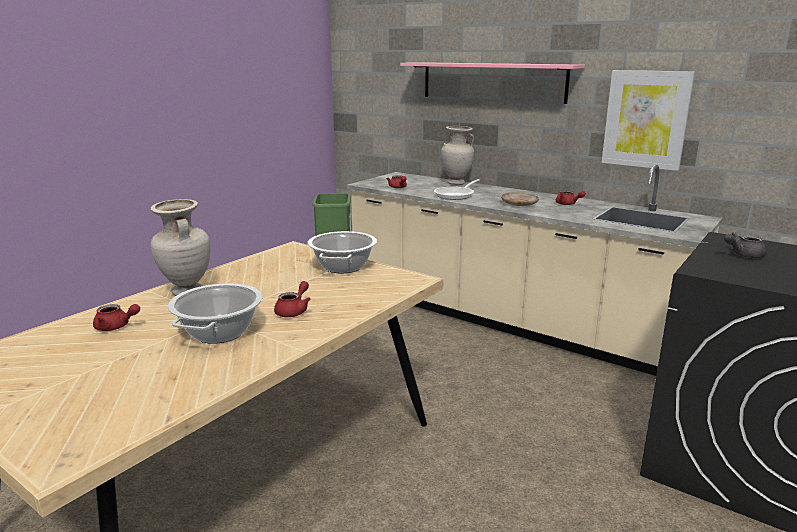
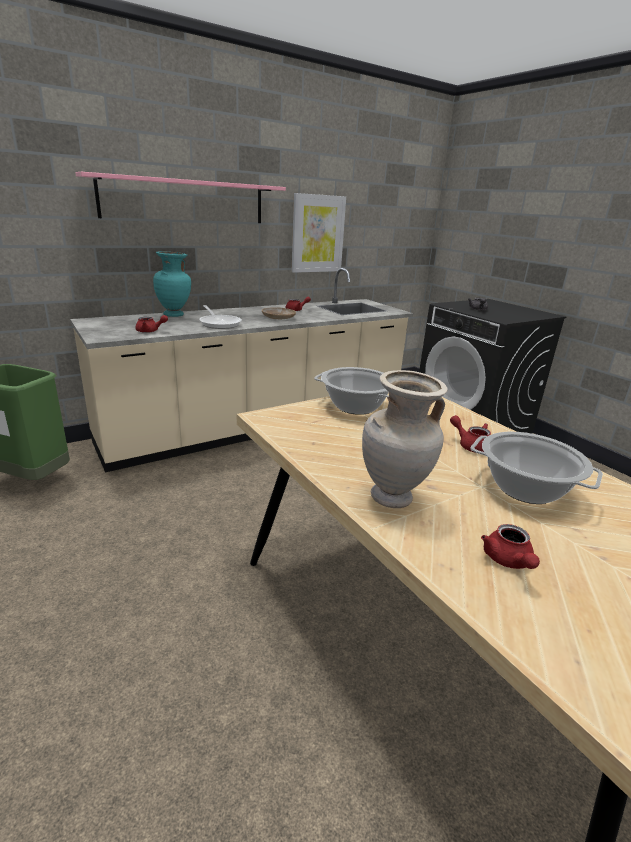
camera: 70 degrees left, 5 degrees up
(116, 327) = (508, 561): red teapot -> red teapot turned 150 degrees clockwise
(456, 183) = (174, 315): beige vase -> turquoise vase

